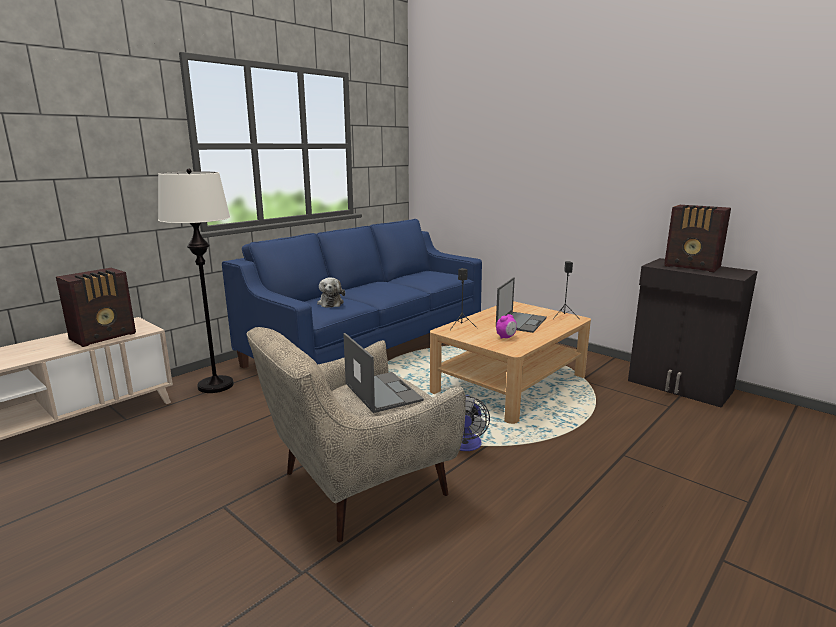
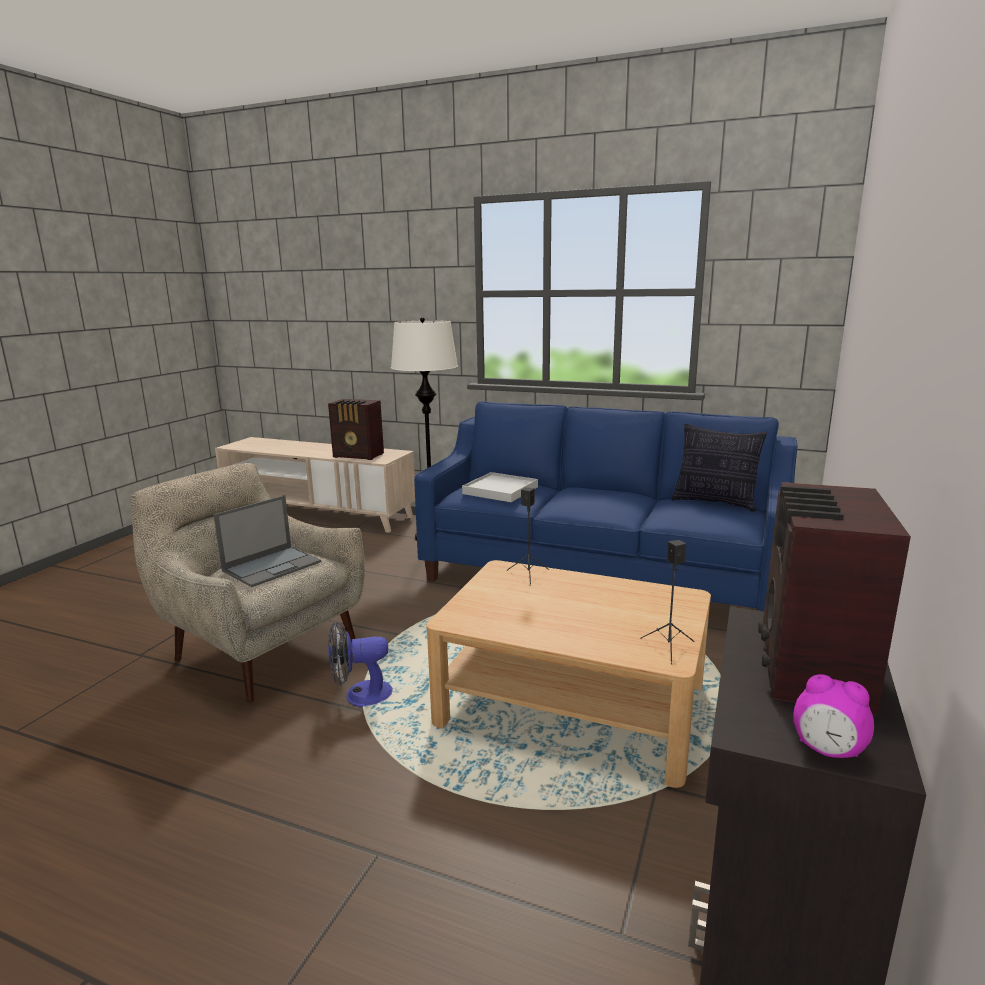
camera: 70 degrees right, 0 degrees up
(330, 303) = (500, 490): plush toy -> white tray
(416, 273) = (715, 503): none -> pillow
(506, 337) = (505, 609): alarm clock -> alarm clock (827, 751)
(521, 322) = (592, 613): laptop -> none

